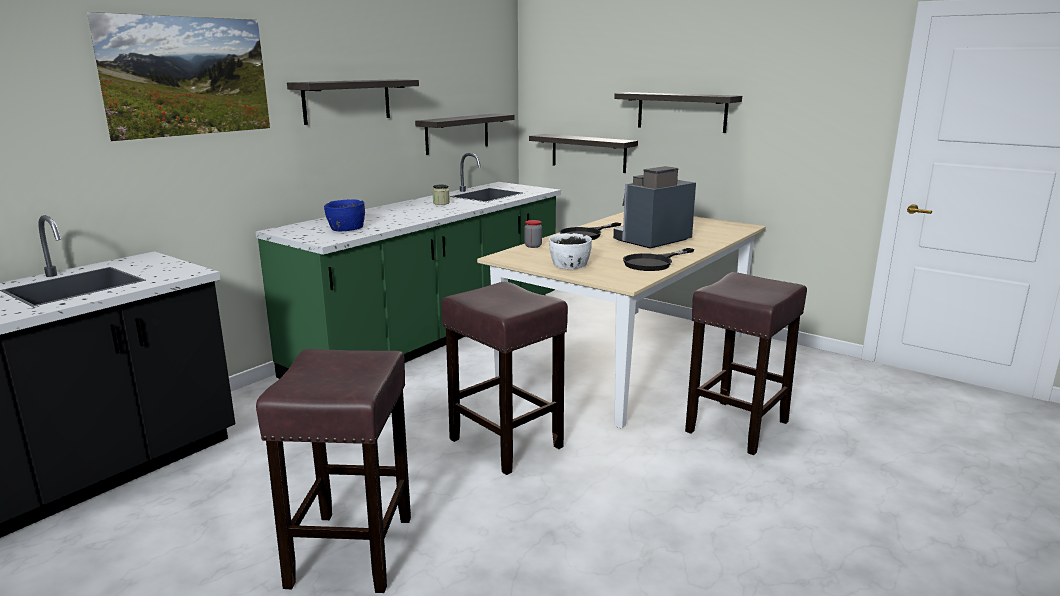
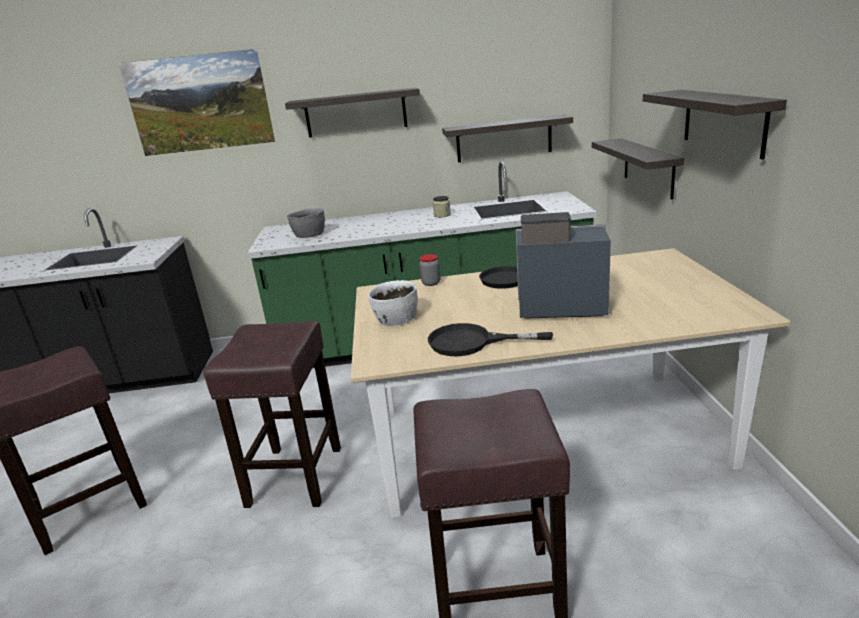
camera: 50 degrees right, 5 degrees up
(346, 228) = (309, 234): blue bowl -> grey bowl

